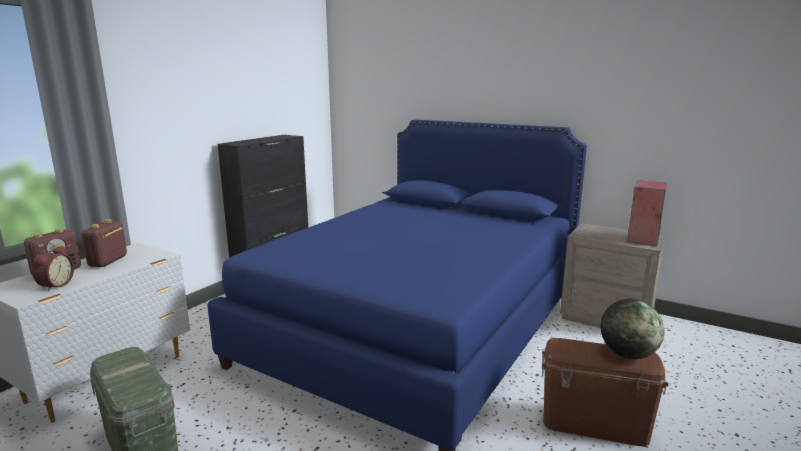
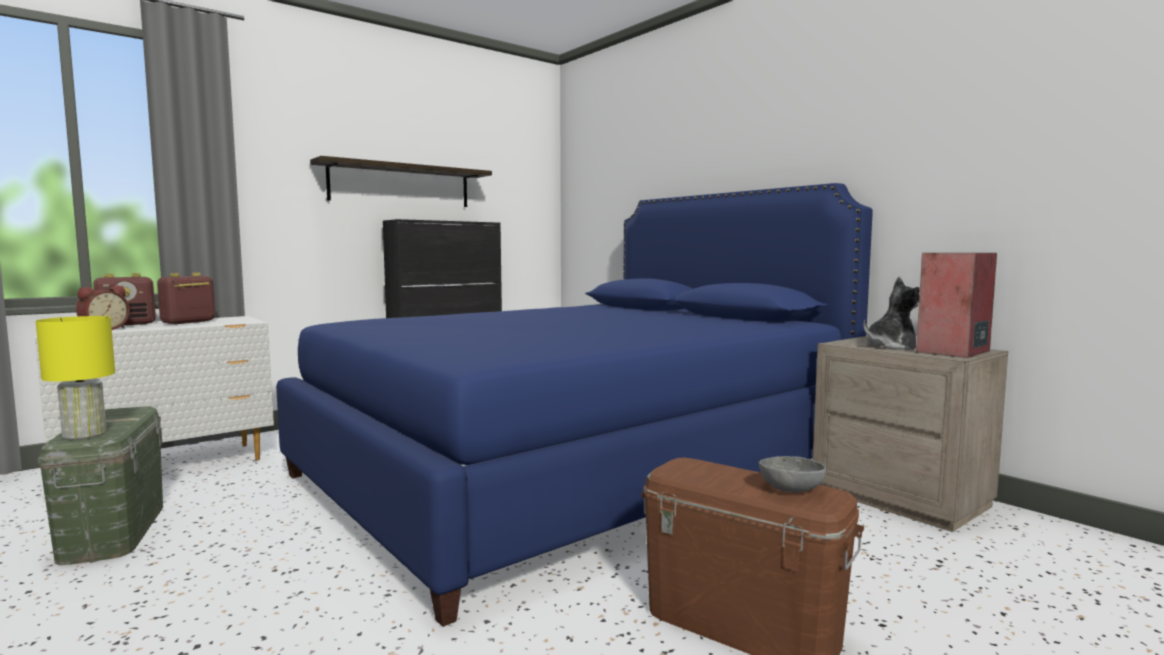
camera: 20 degrees right, 10 degrees down
(135, 390) = (86, 435): none -> yellow table lamp
(227, 112) = (401, 185): none -> shelf
(608, 236) = (891, 346): none -> plush toy
(627, 354) = (790, 488): globe -> grey bowl

